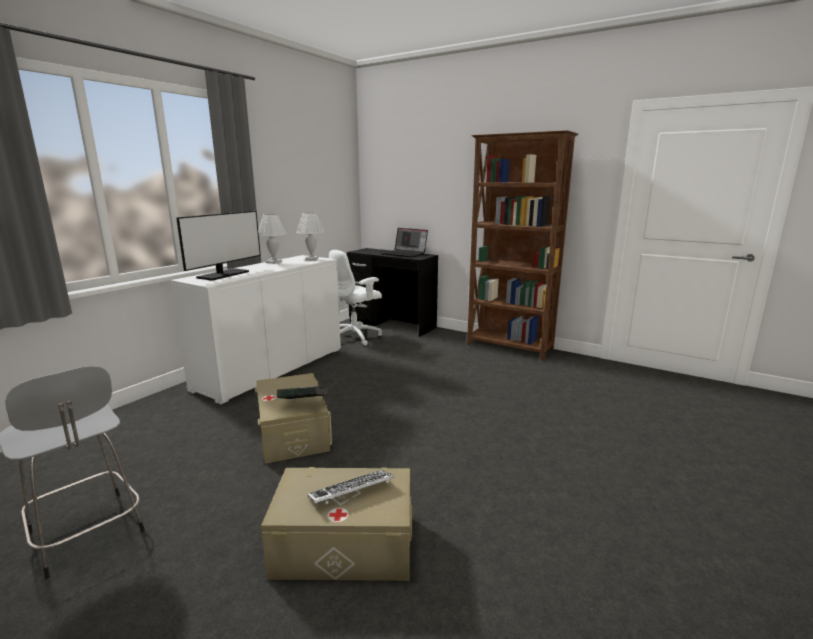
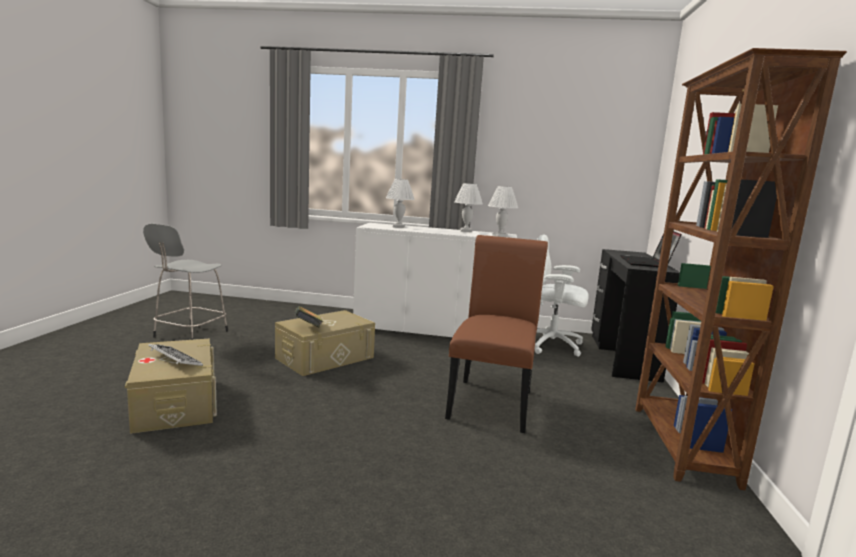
camera: 65 degrees right, 5 degrees down
(223, 275) = (399, 227): monitor -> white table lamp
(434, 379) = (492, 401): none -> brown chair

